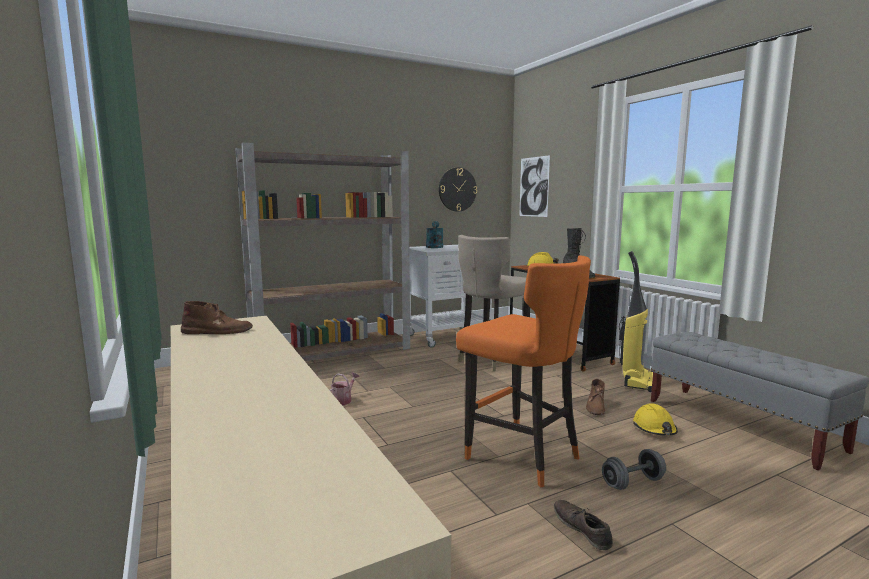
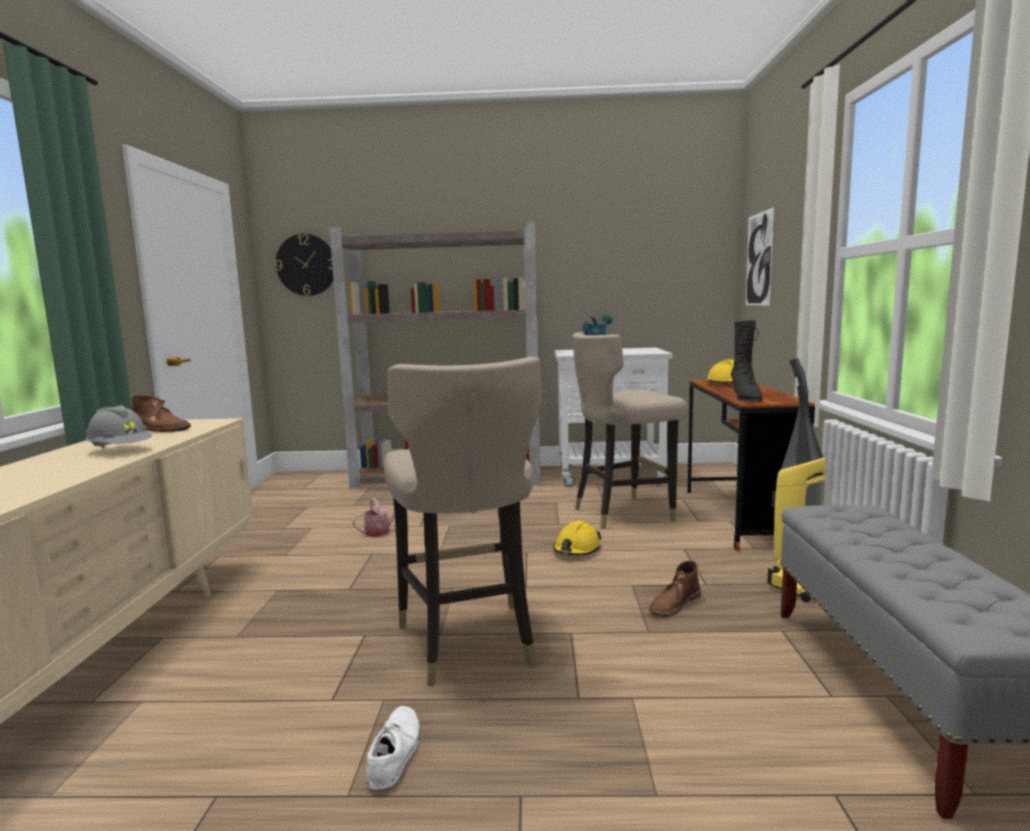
camera: 30 degrees right, 0 degrees up
(253, 352) = (121, 450): none -> grey hard hat
(457, 189) = (644, 269): wall clock -> wall clock (306, 265)
(521, 456) = (467, 641): orange stool -> beige stool
(581, 528) = (394, 753): brown shoe -> white shoe
(632, 482) = (556, 721): grey dumbbell -> none
(654, 429) = (718, 657): yellow hard hat -> yellow hard hat (577, 550)

